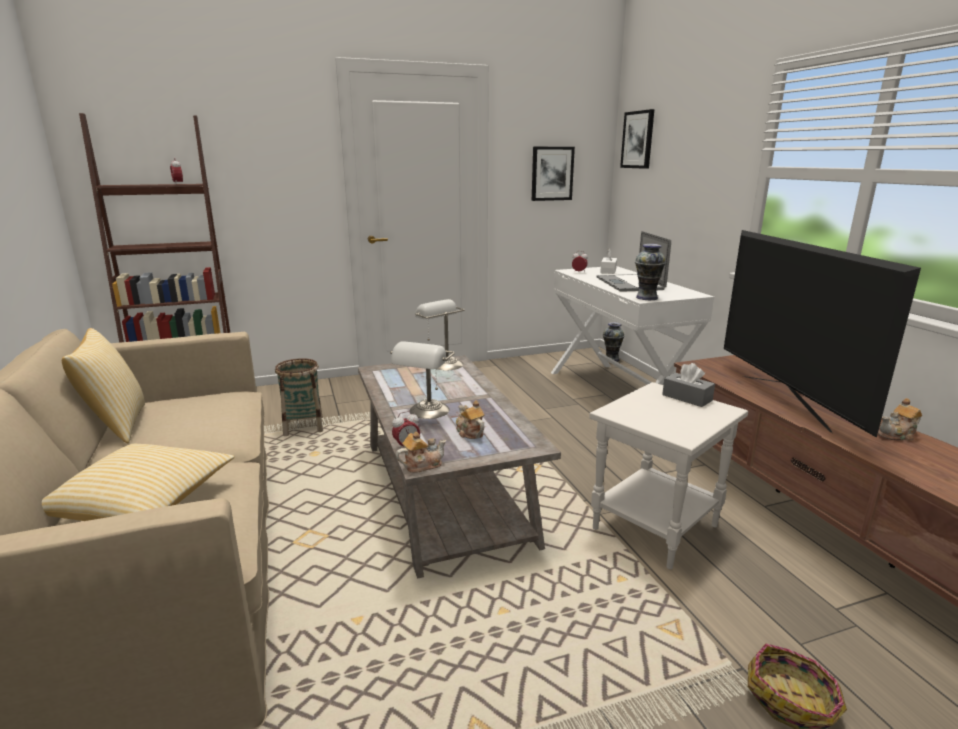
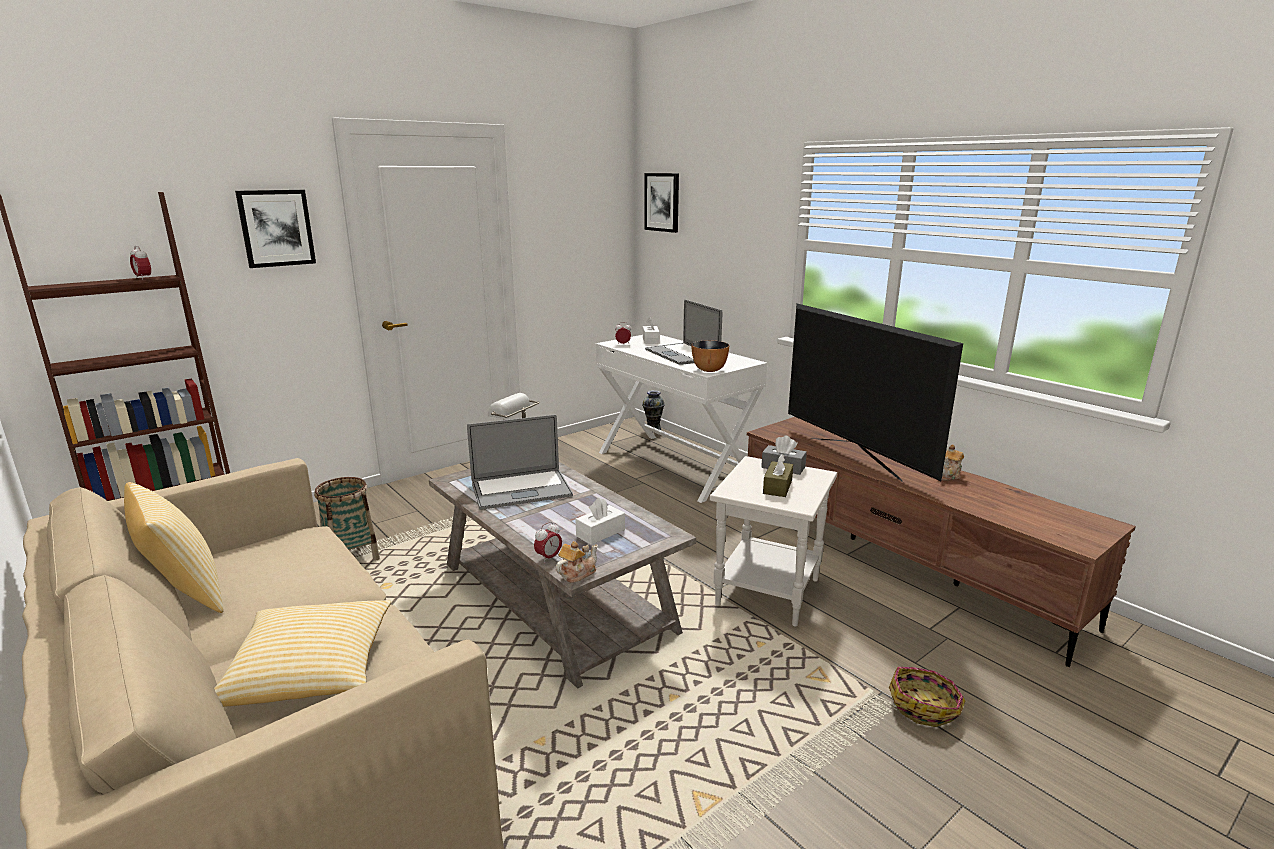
camera: 20 degrees left, 0 degrees up
(426, 385) = (521, 490): none -> laptop
(426, 414) = (544, 520): white table lamp -> none
(469, 432) = (600, 533): teapot -> white tissue box
(552, 173) = (576, 238): picture -> picture (276, 228)
(647, 297) = (709, 370): vase -> bowl
(668, 415) = (777, 487): none -> brown tissue box

